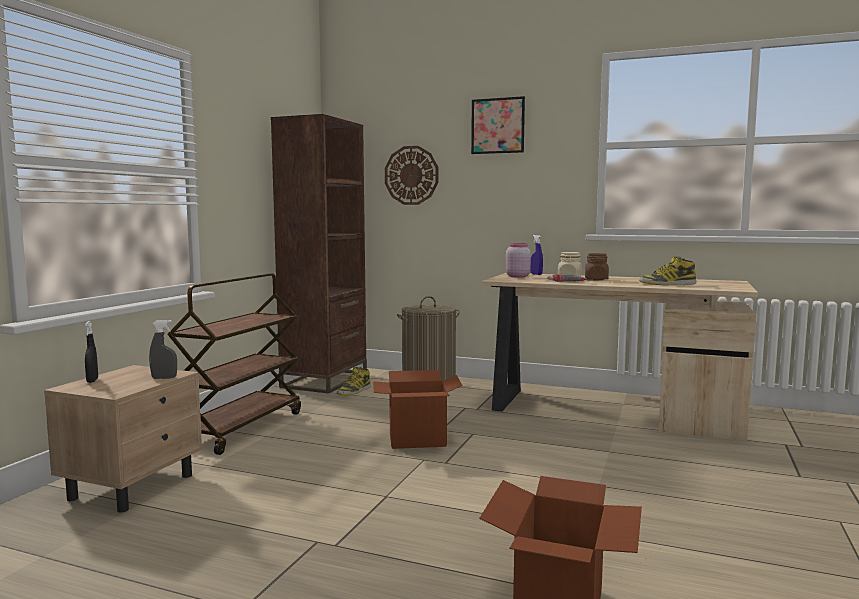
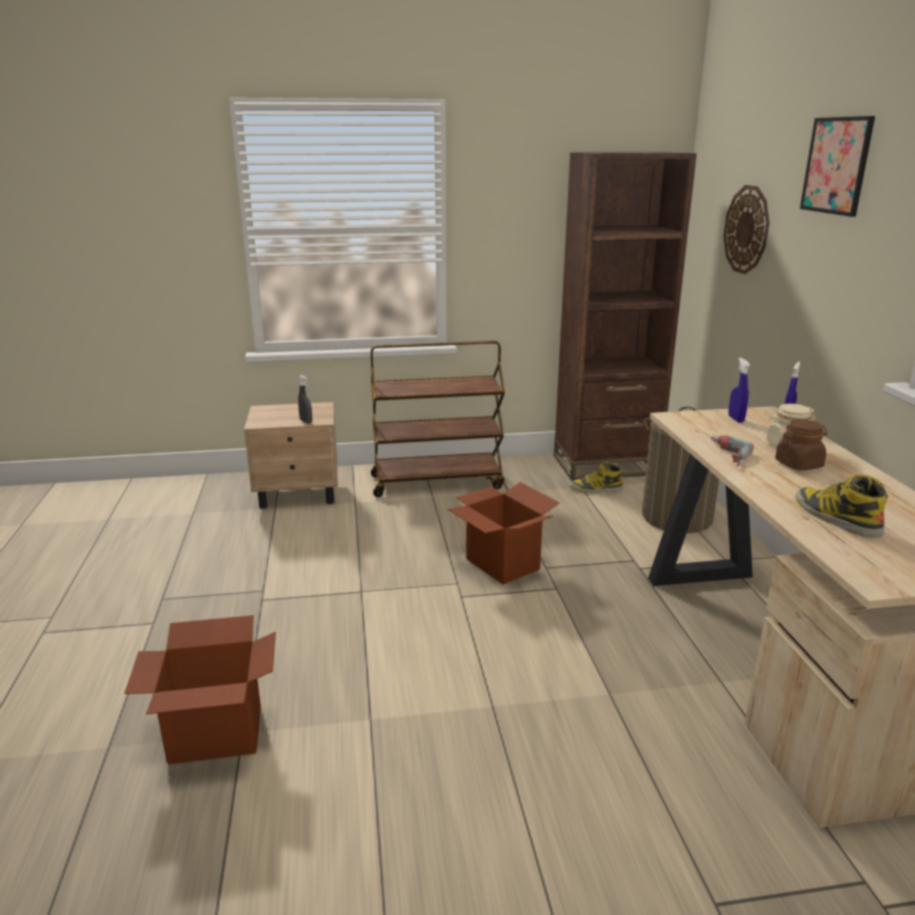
camera: 60 degrees right, 15 degrees up
(92, 380) = (281, 407): black spray bottle -> none
(517, 276) = (735, 419): pink jar -> blue spray bottle

